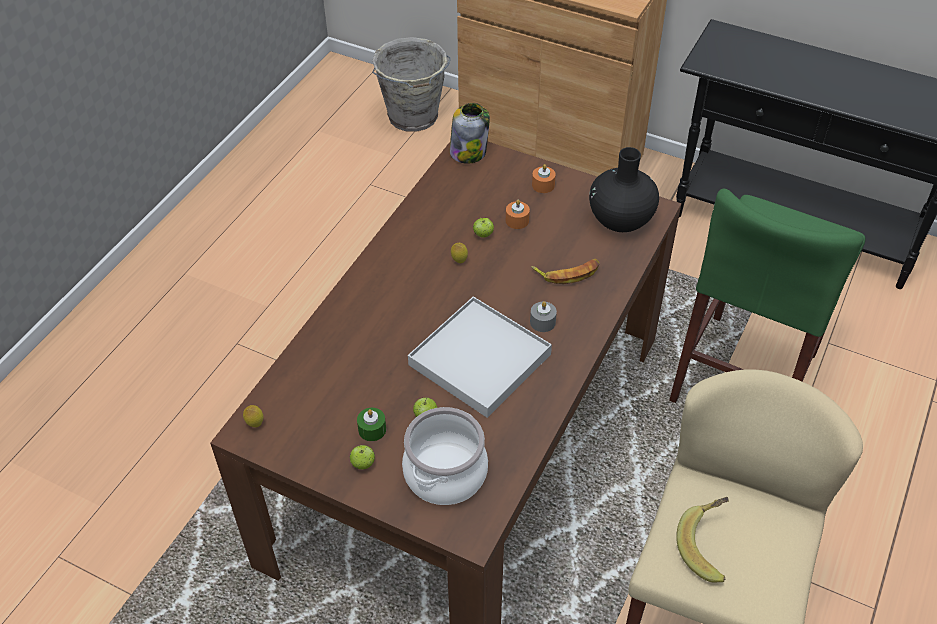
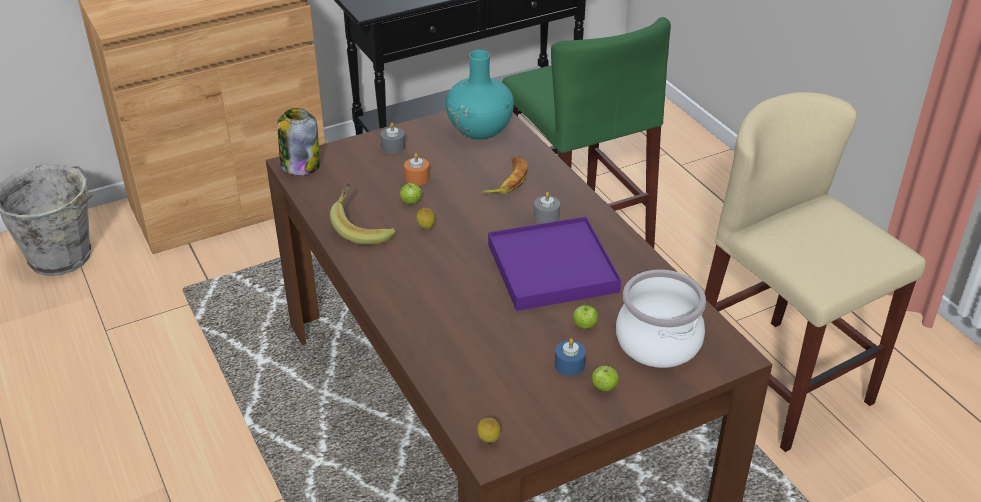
camera: 55 degrees left, 10 degrees down
(372, 429) = (569, 365): green candle -> blue candle
(480, 359) = (552, 268): white tray -> purple tray
(543, 185) = (393, 147): orange candle -> grey candle
(620, 219) = (480, 129): black vase -> turquoise vase
(709, 547) = (823, 253): banana -> banana (363, 228)

